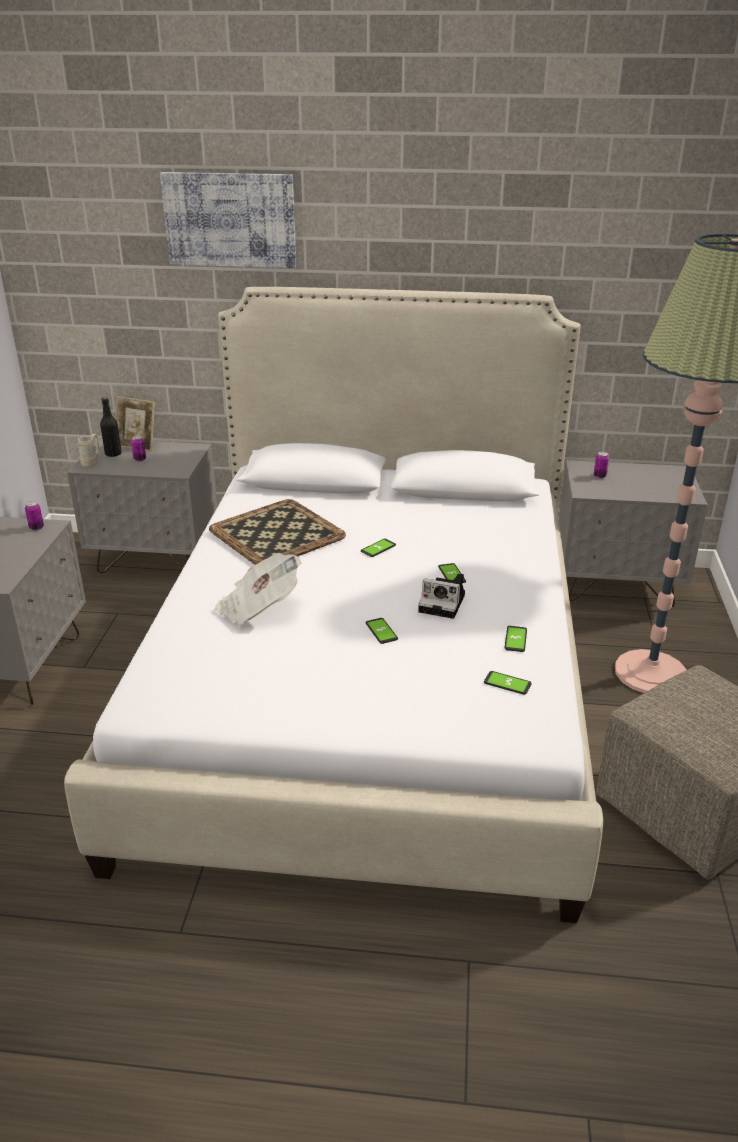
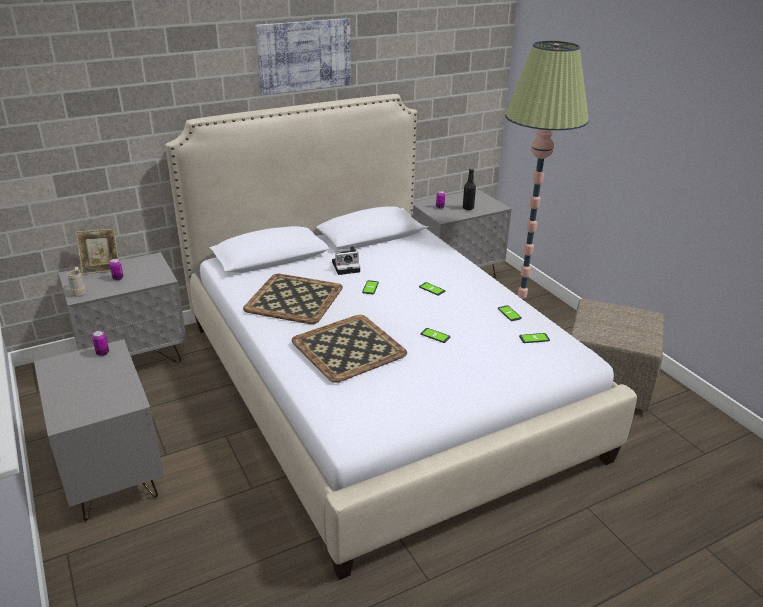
camera: 35 degrees left, 0 degrees up
(113, 454) = (89, 280): black bottle -> black bottle (468, 208)
(230, 220) = (162, 69): picture -> picture (304, 55)
(259, 607) = (348, 348): newspaper -> tray
(444, 603) = (448, 307): camera -> camera (347, 266)

